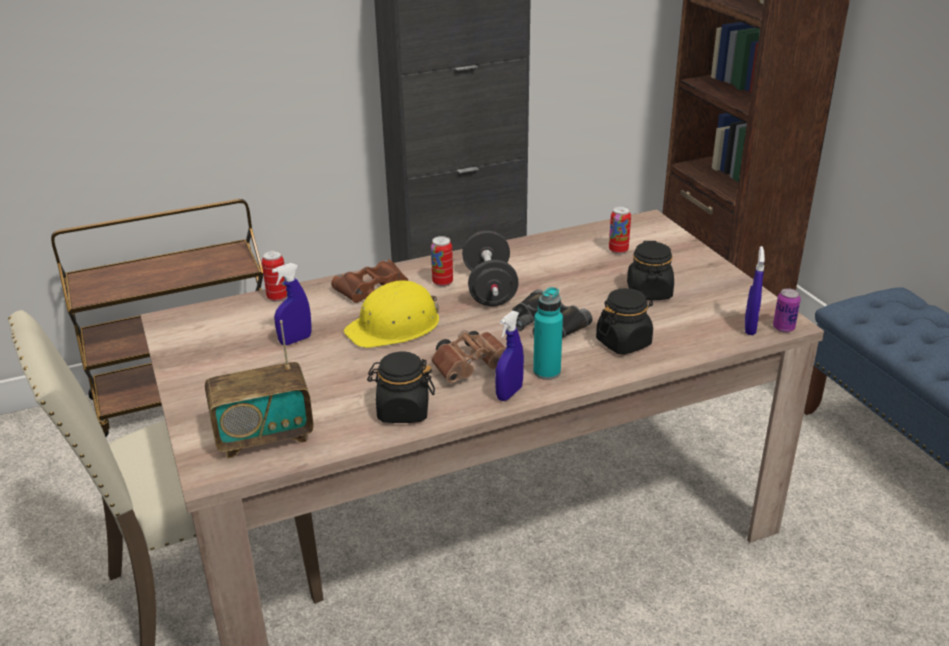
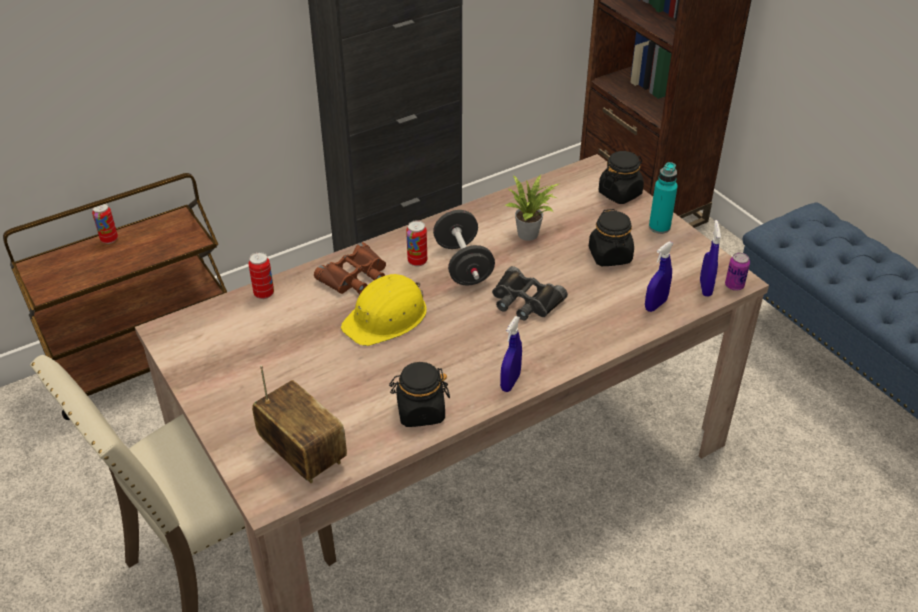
camera: 10 degrees left, 10 degrees up
(264, 436) = (302, 453): radio -> radio turned 105 degrees counterclockwise
(295, 340) = (297, 343): blue spray bottle -> blue spray bottle (655, 305)
(473, 367) = (471, 357): brown binoculars -> none
(546, 372) = (538, 355): turquoise bottle -> turquoise bottle (659, 227)
(568, 268) = (531, 234): none -> potted plant
(618, 250) = (572, 208): can -> can (109, 239)
(623, 342) = (598, 315): black jar -> black jar (620, 193)

